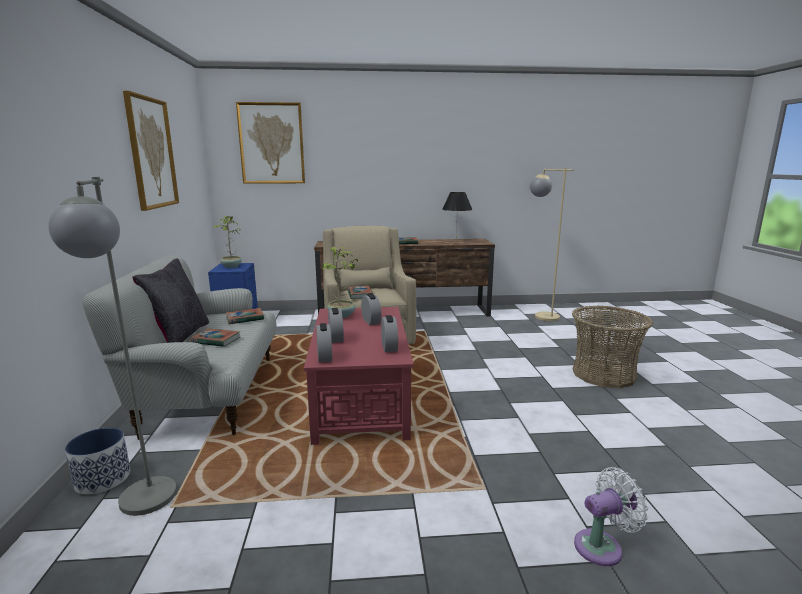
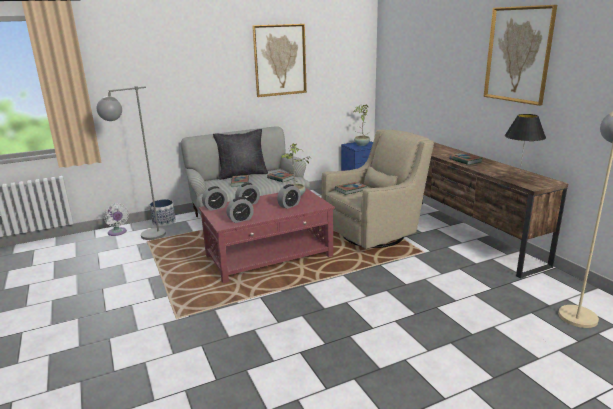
camera: 70 degrees right, 5 degrees up
(271, 143) = (407, 46): picture -> picture (518, 55)
(602, 546) = (126, 369): white fan -> white fan (118, 232)
(603, 374) = (414, 370): basket -> none

